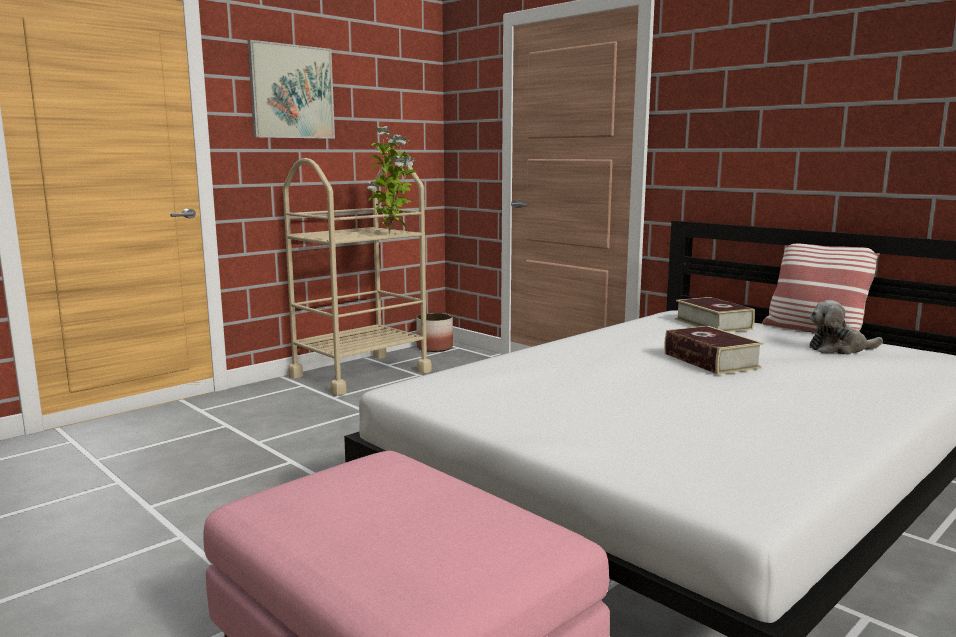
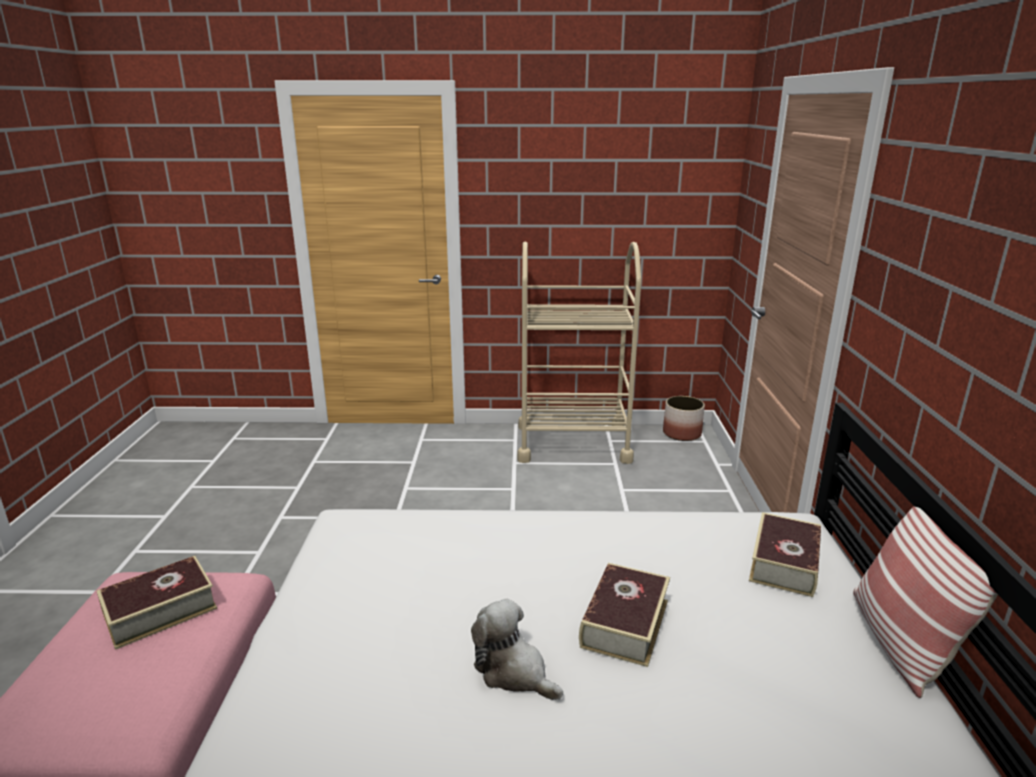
camera: 45 degrees right, 10 degrees up
(292, 92) = (544, 170): picture -> none
(369, 489) = (160, 611): none -> book
(391, 234) = (600, 324): potted plant -> none
(839, 349) = (841, 695): plush toy -> plush toy (514, 671)

